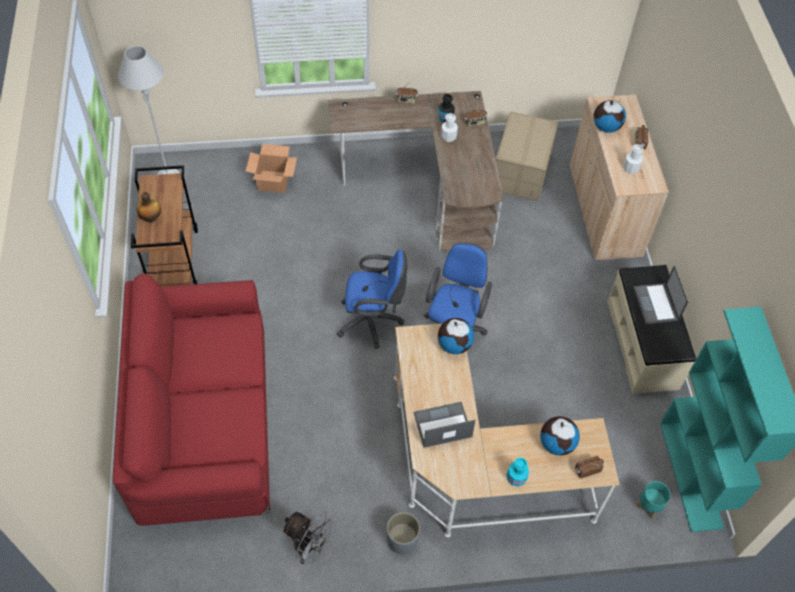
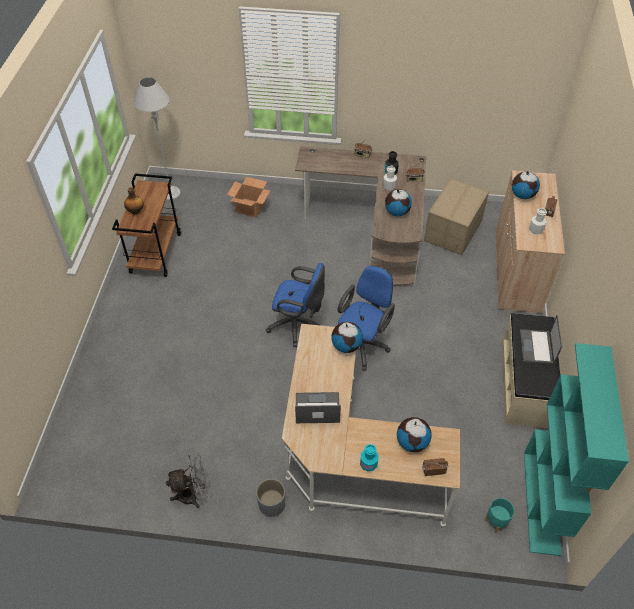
camera: 15 degrees right, 5 degrees down
(205, 419) = (141, 376): red sofa -> none
(309, 547) = (193, 494): grey fan -> grey fan turned 60 degrees counterclockwise
(466, 168) = (397, 212): none -> globe

